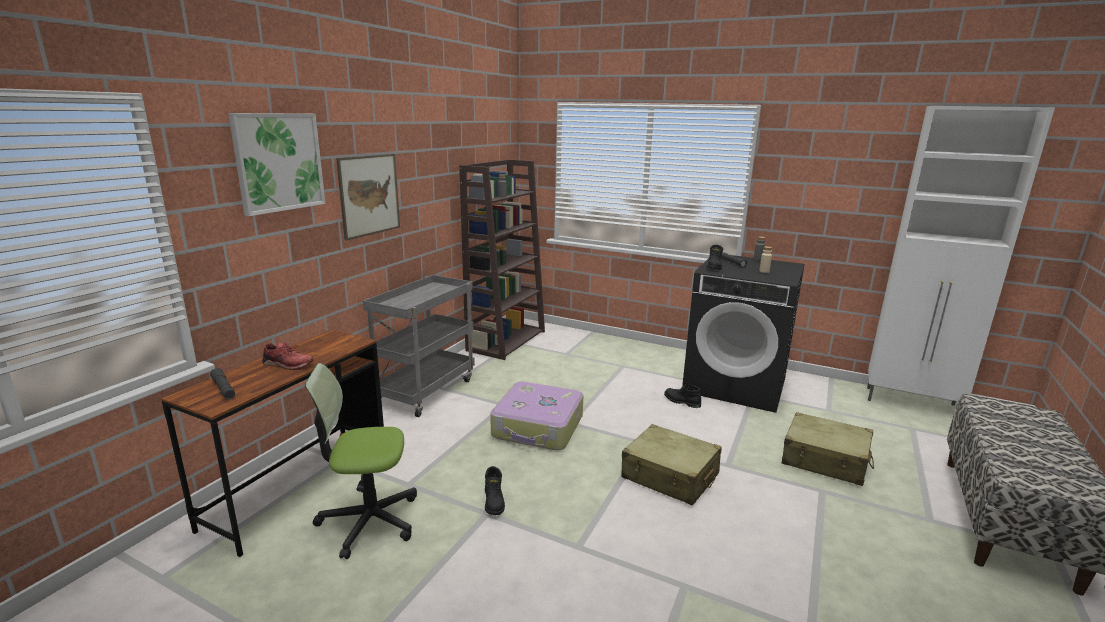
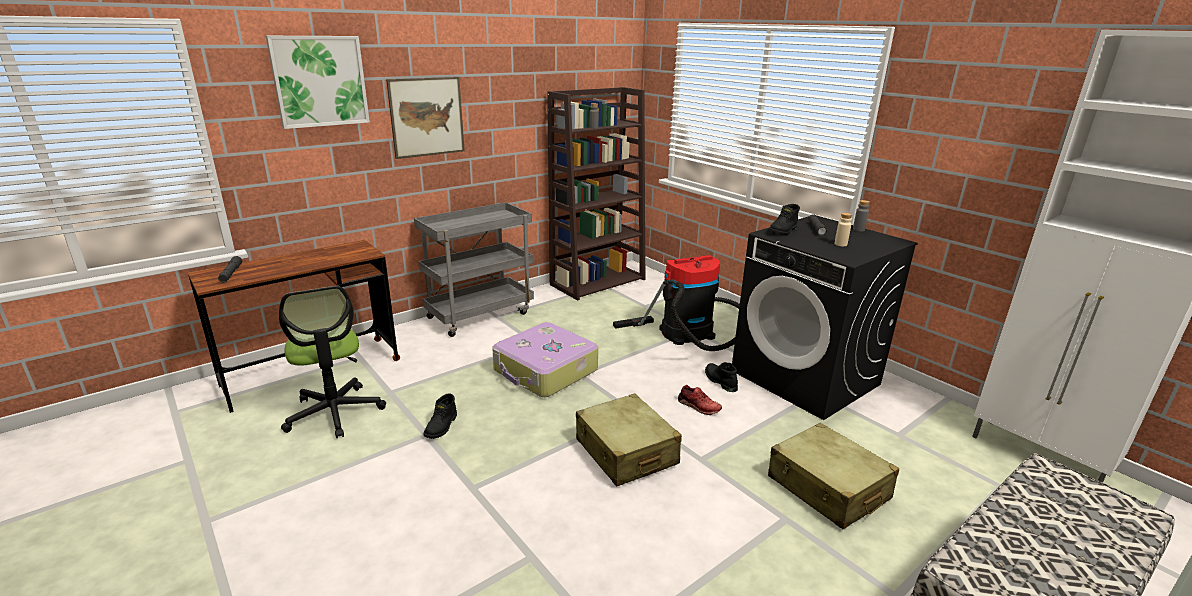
camera: 25 degrees right, 5 degrees up
(287, 364) = (295, 263): red shoe -> red shoe (698, 406)
(369, 520) = (335, 412): office chair -> office chair turned 135 degrees counterclockwise
(623, 367) = (691, 332): none -> vacuum cleaner

